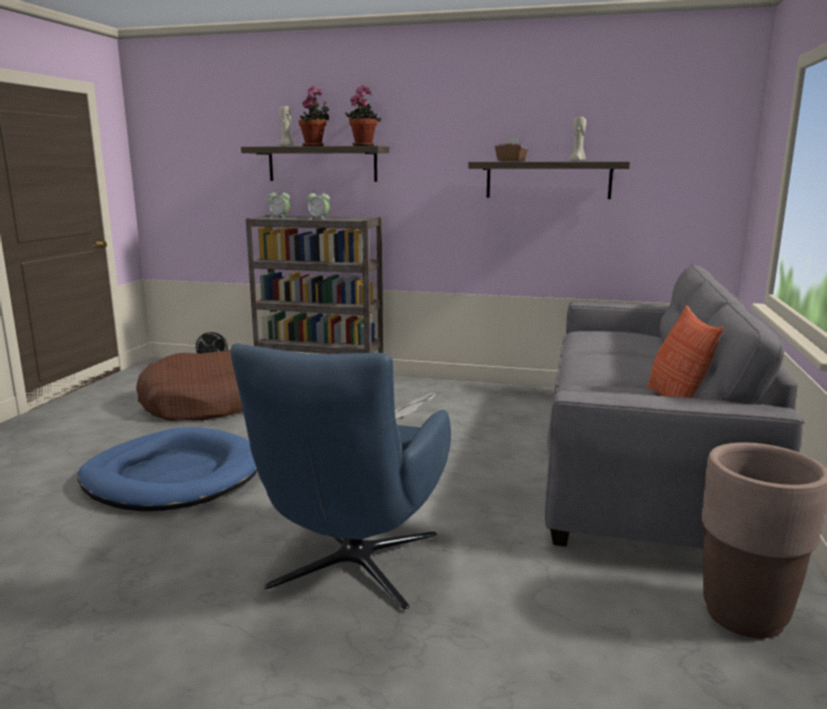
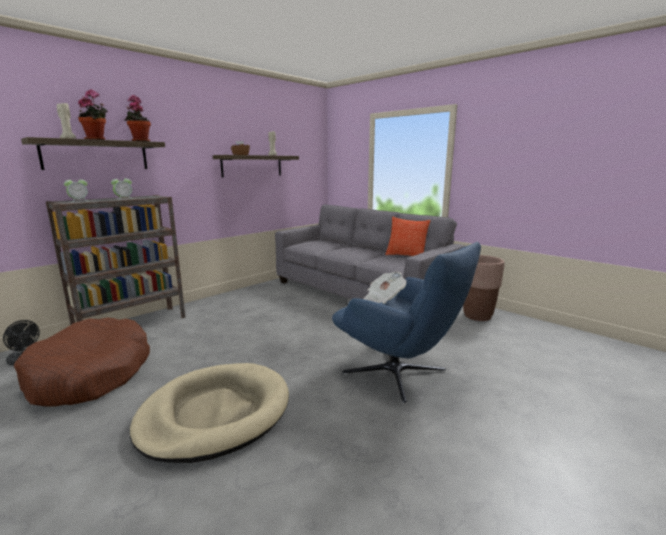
camera: 60 degrees left, 0 degrees up
(173, 477) = (215, 414): blue dog bed -> beige dog bed

